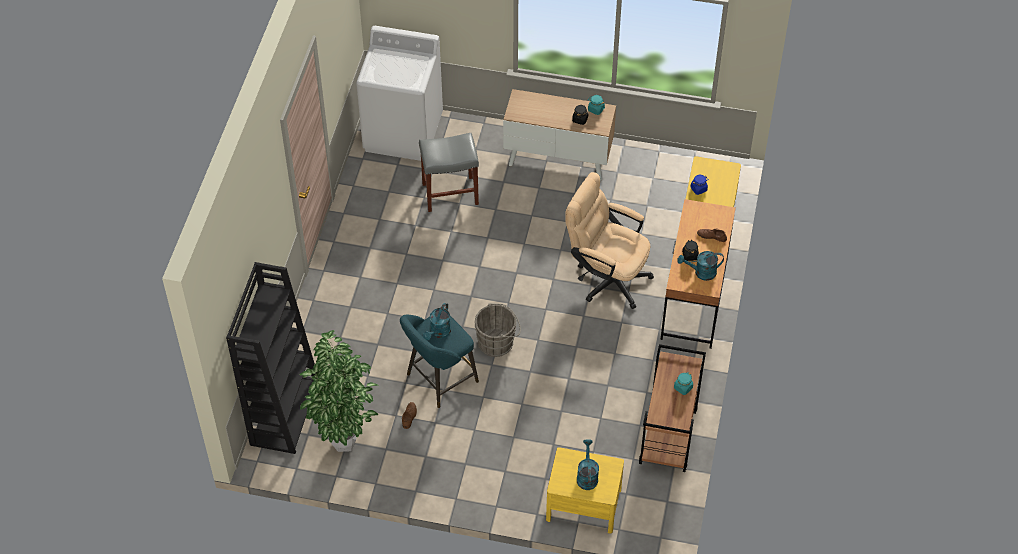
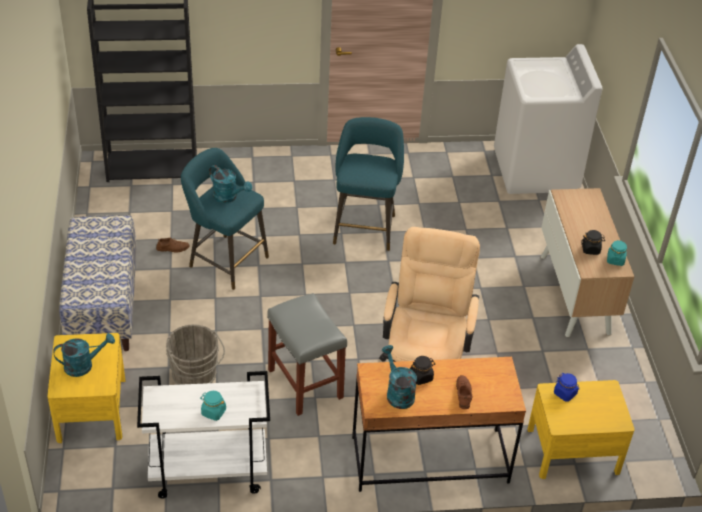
camera: 70 degrees right, 10 degrees down
(345, 441) = (129, 210): potted plant -> none
(432, 271) = (365, 227): none -> turquoise stool
(438, 333) = (229, 197): turquoise watering can -> turquoise watering can turned 150 degrees counterclockwise
(449, 194) = (474, 219): grey stool -> grey stool (304, 383)
(465, 480) = (103, 305): none -> bench
(498, 342) = (292, 295): grey bucket -> grey bucket (195, 376)
(668, 437) = (207, 472): brown cart -> white cart

